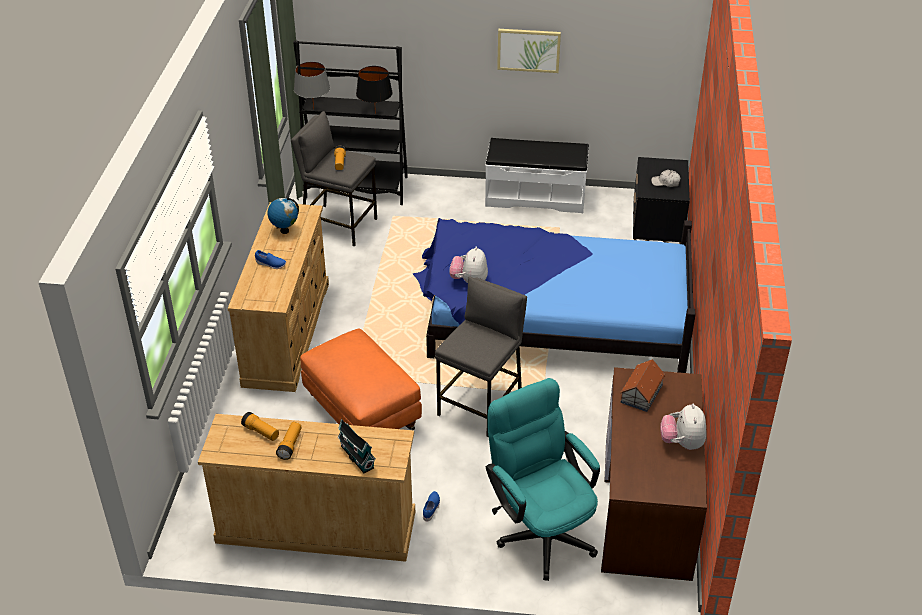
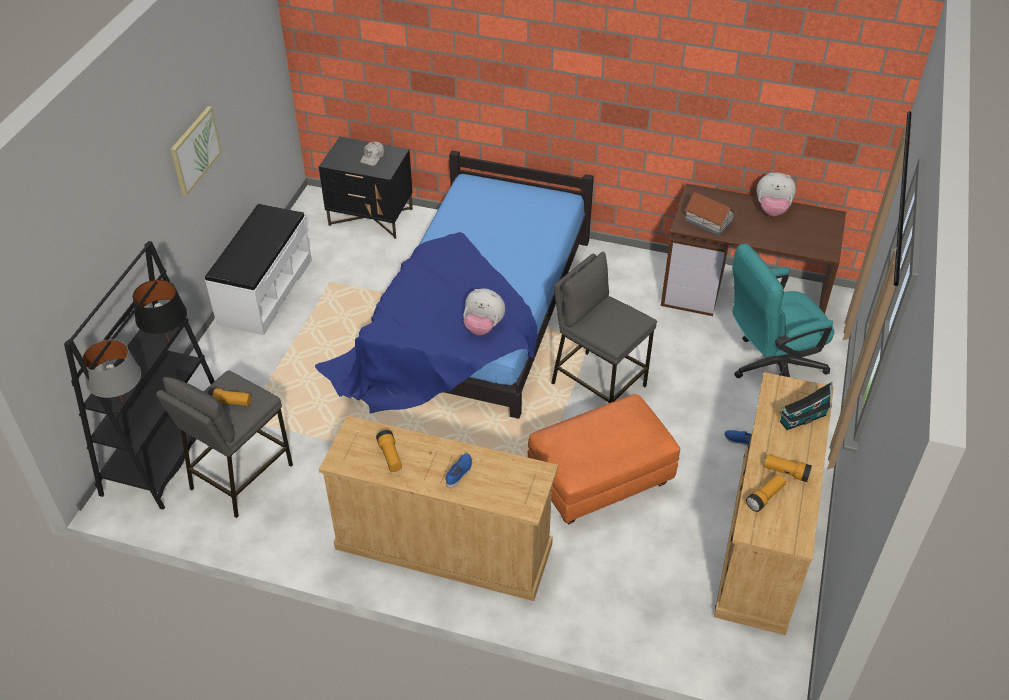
camera: 80 degrees left, 5 degrees up
(284, 230) = (390, 456): globe -> flashlight

